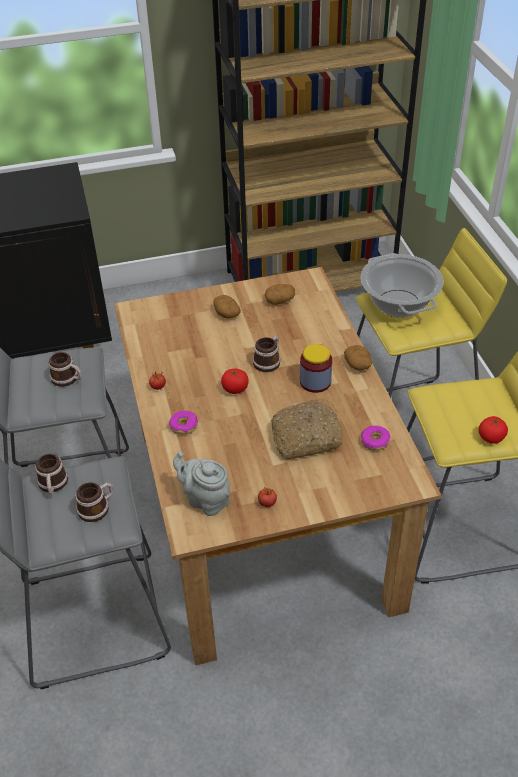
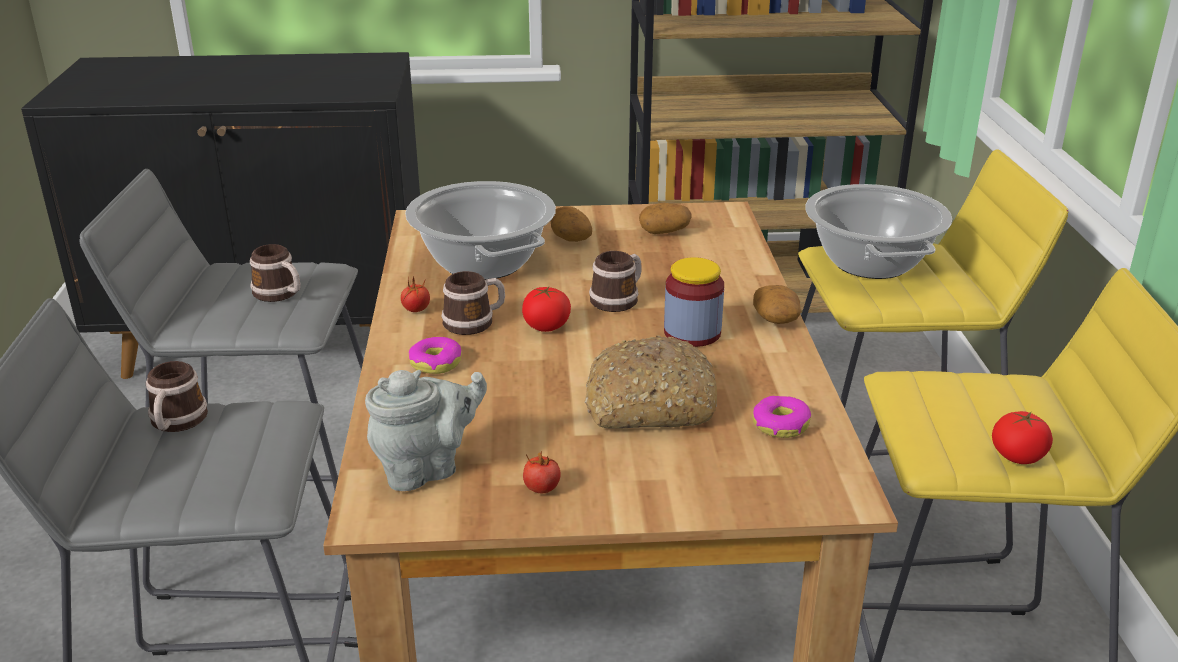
camera: 10 degrees right, 15 degrees down
(97, 508) = (233, 464): mug -> mug (475, 322)
(182, 342) = (482, 262): none -> cooking pot
(205, 500) = (426, 469): grey teapot -> grey teapot turned 105 degrees clockwise

